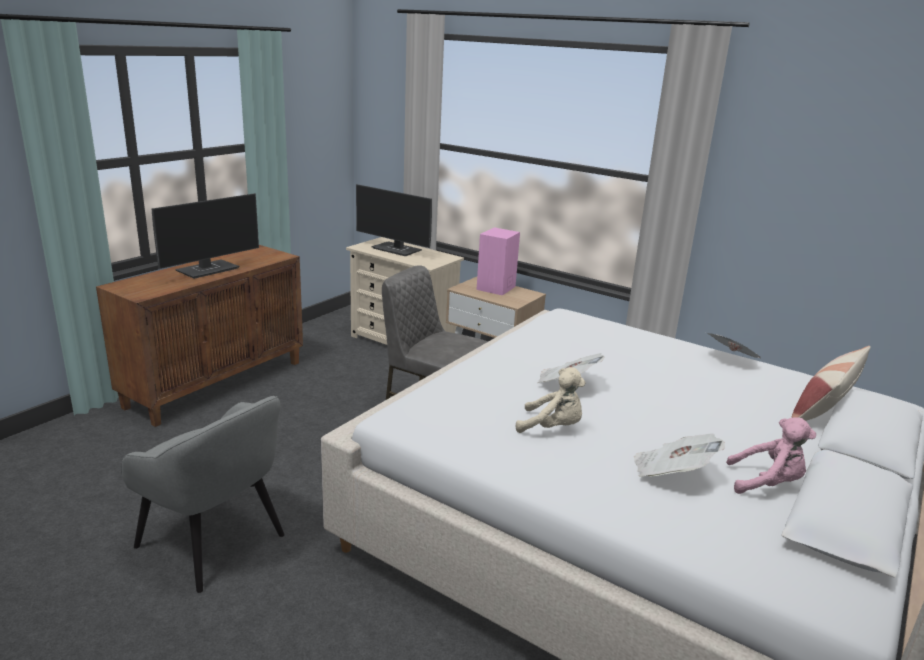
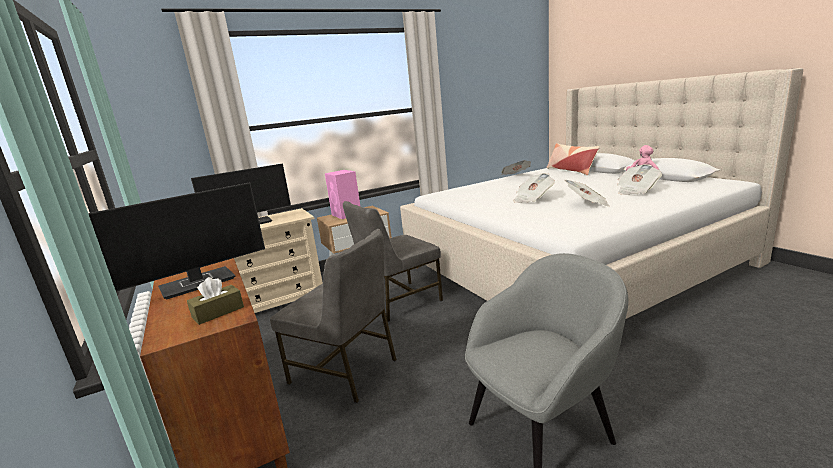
camera: 60 degrees left, 5 degrees down
(152, 289) = (218, 312): none -> brown tissue box
(208, 269) = (199, 282): monitor -> monitor turned 75 degrees clockwise
(285, 414) = (345, 371): none -> grey chair
(552, 428) = (587, 204): beige plush toy -> newspaper

